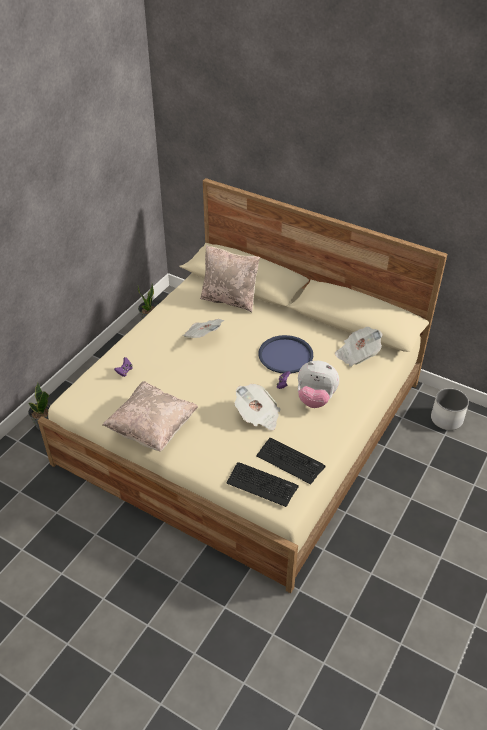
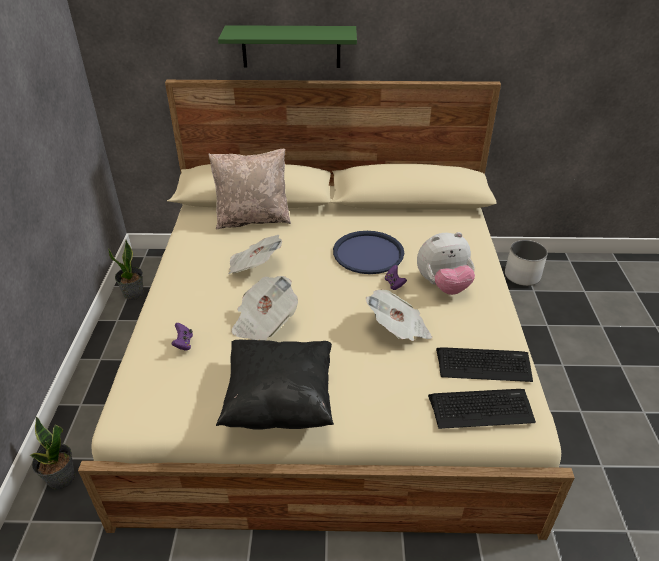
camera: 30 degrees left, 5 degrees down
(152, 428) = (280, 401): beige pillow -> black pillow
(292, 180) = (291, 46): none -> green shelf
(357, 355) = (441, 227): newspaper -> newspaper (264, 322)

